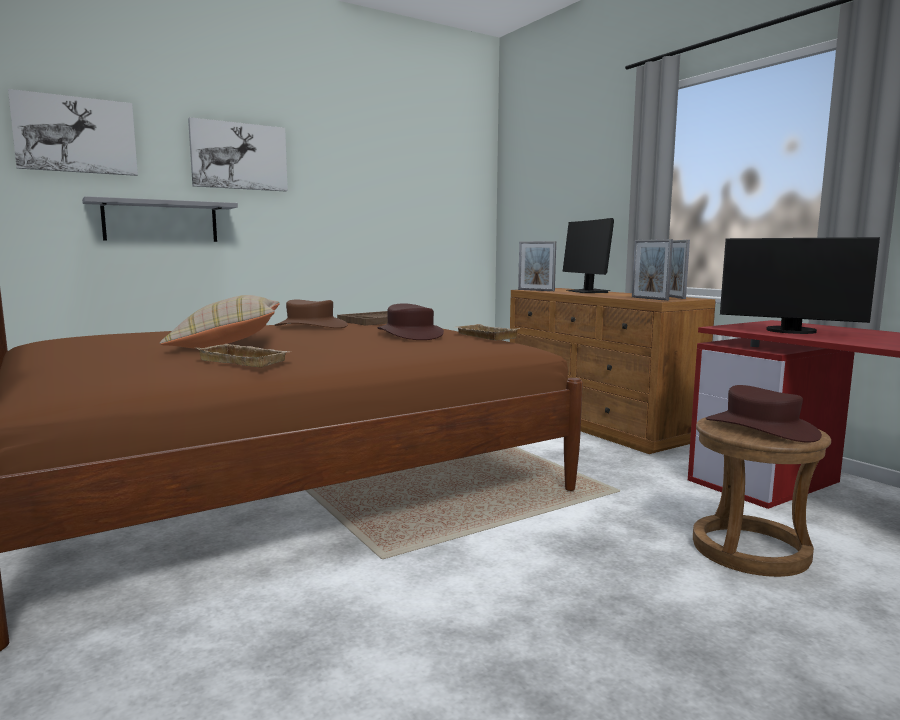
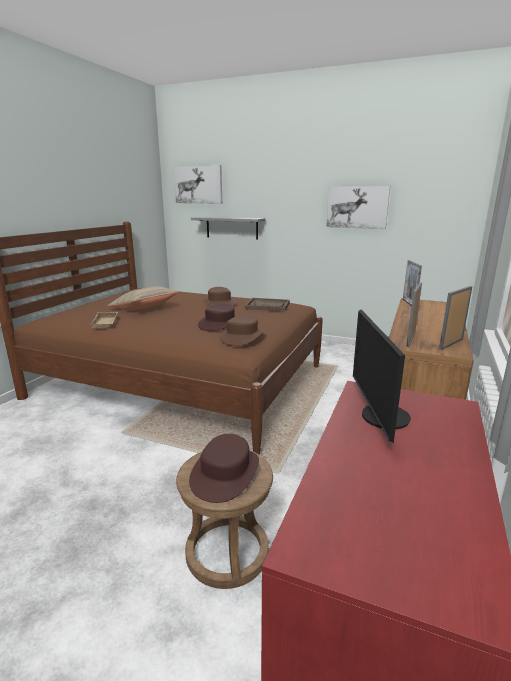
camera: 55 degrees right, 10 degrees up
(239, 156) = (272, 188): picture -> picture (357, 207)
(484, 336) = (242, 337): beige tray -> brown hat
(587, 292) = (435, 315): monitor -> none

